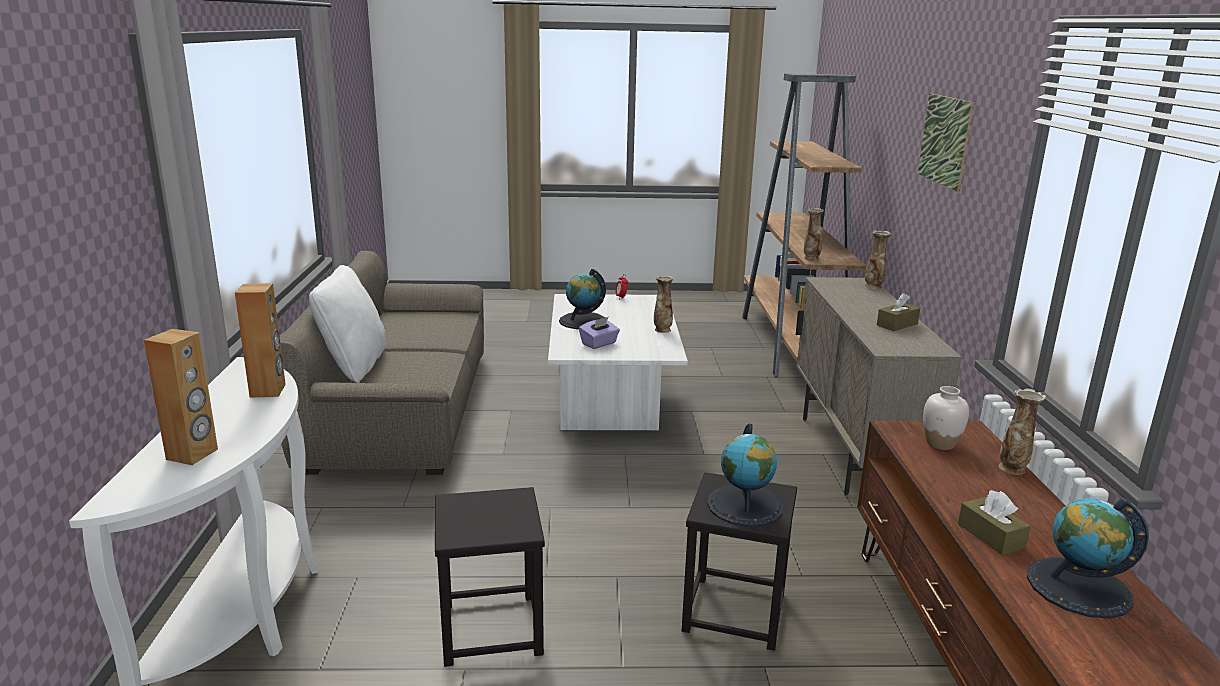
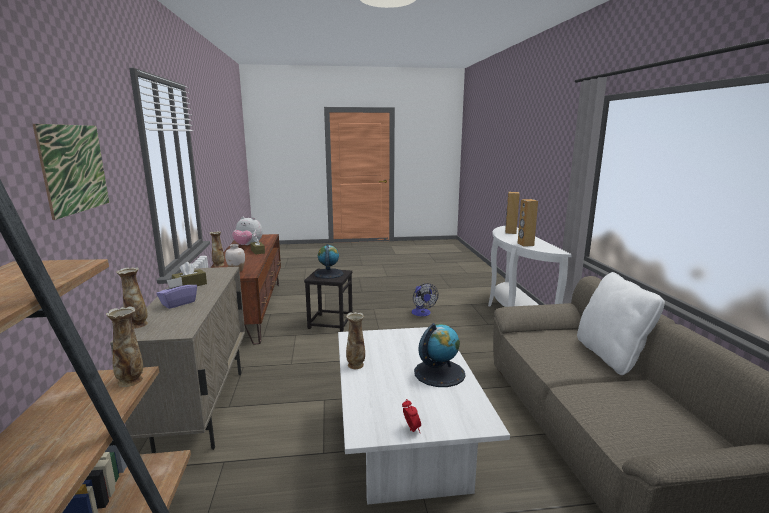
camera: 175 degrees right, 5 degrees down
(491, 629) = (422, 314): black stool -> fan
(599, 344) = (411, 343): purple tissue box -> purple tissue box (178, 303)
(1078, 587) = (248, 245): globe -> plush toy

